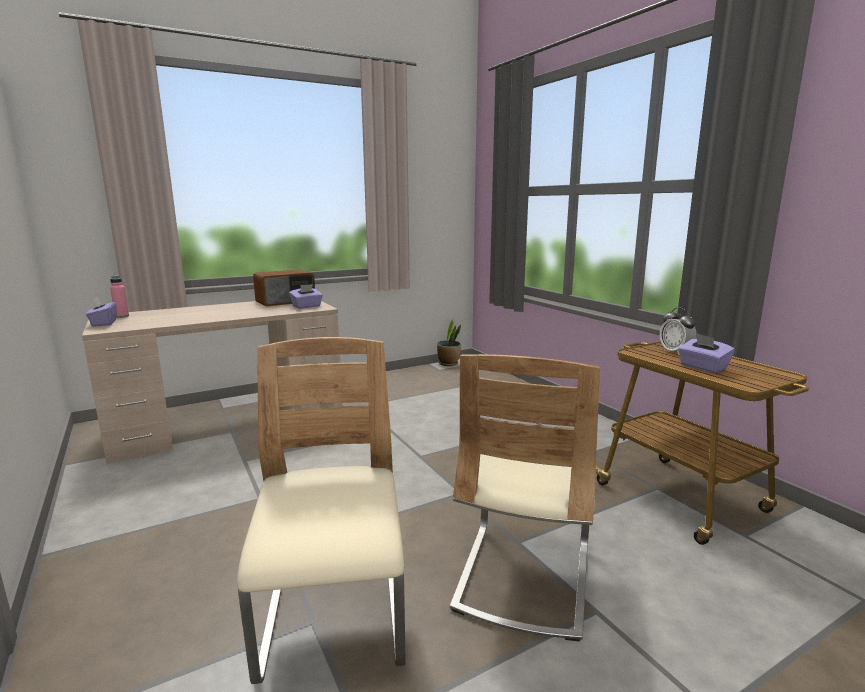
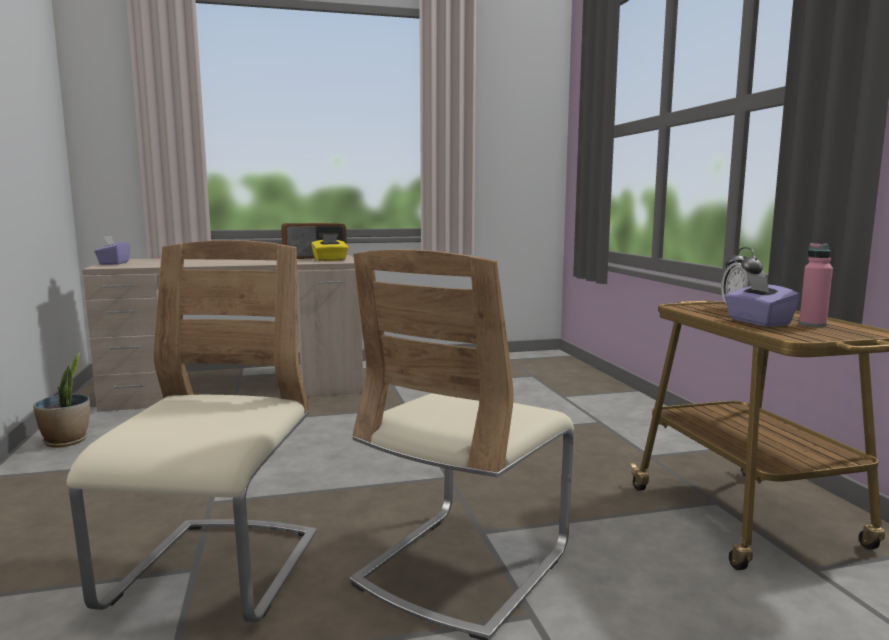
camera: 15 degrees right, 5 degrees down
(122, 316) = (138, 260): pink bottle -> pink bottle (812, 325)
(307, 306) = (330, 260): purple tissue box -> yellow tissue box
(448, 363) = (525, 354): potted plant -> potted plant (66, 441)

